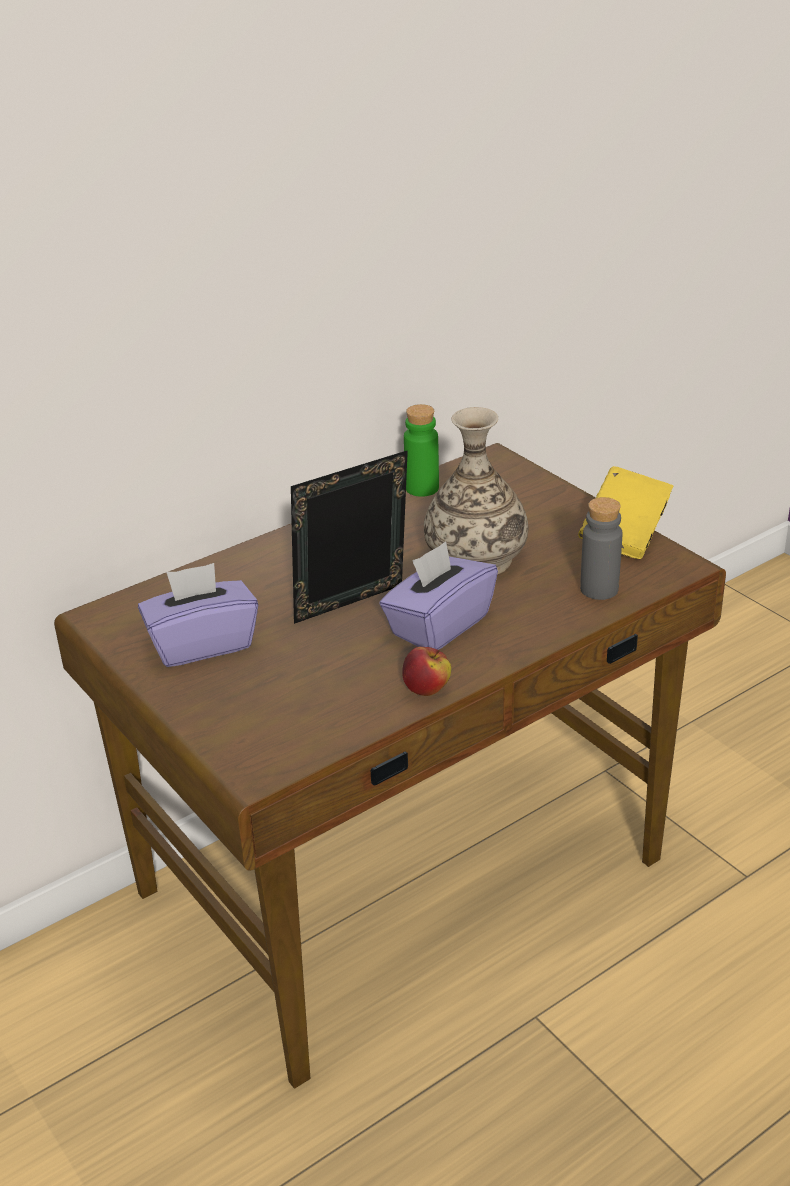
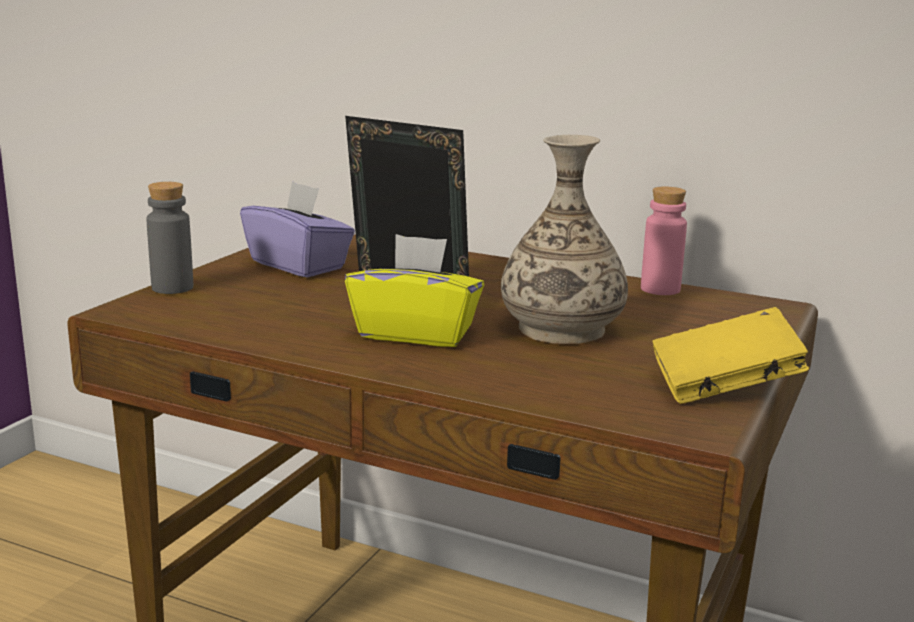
camera: 60 degrees right, 15 degrees down
(422, 488) = (660, 289): green bottle -> pink bottle
(427, 689) = (297, 346): apple -> none
(438, 625) = (416, 333): purple tissue box -> yellow tissue box
(599, 589) = (579, 392): grey bottle -> grey bottle (172, 288)

